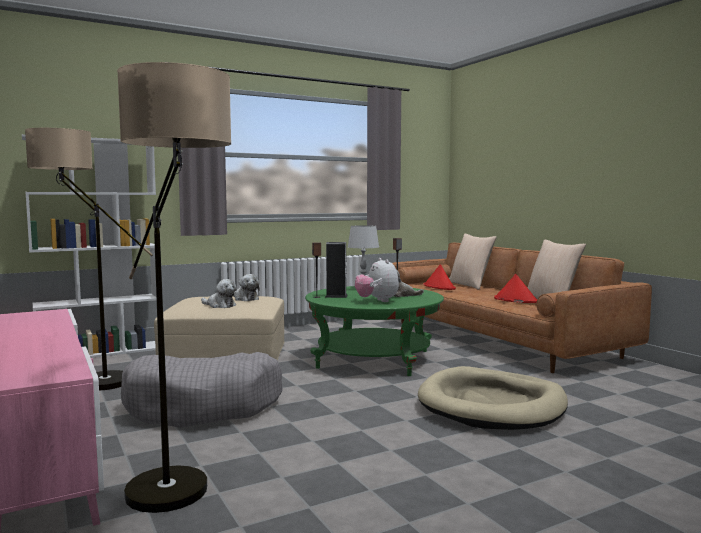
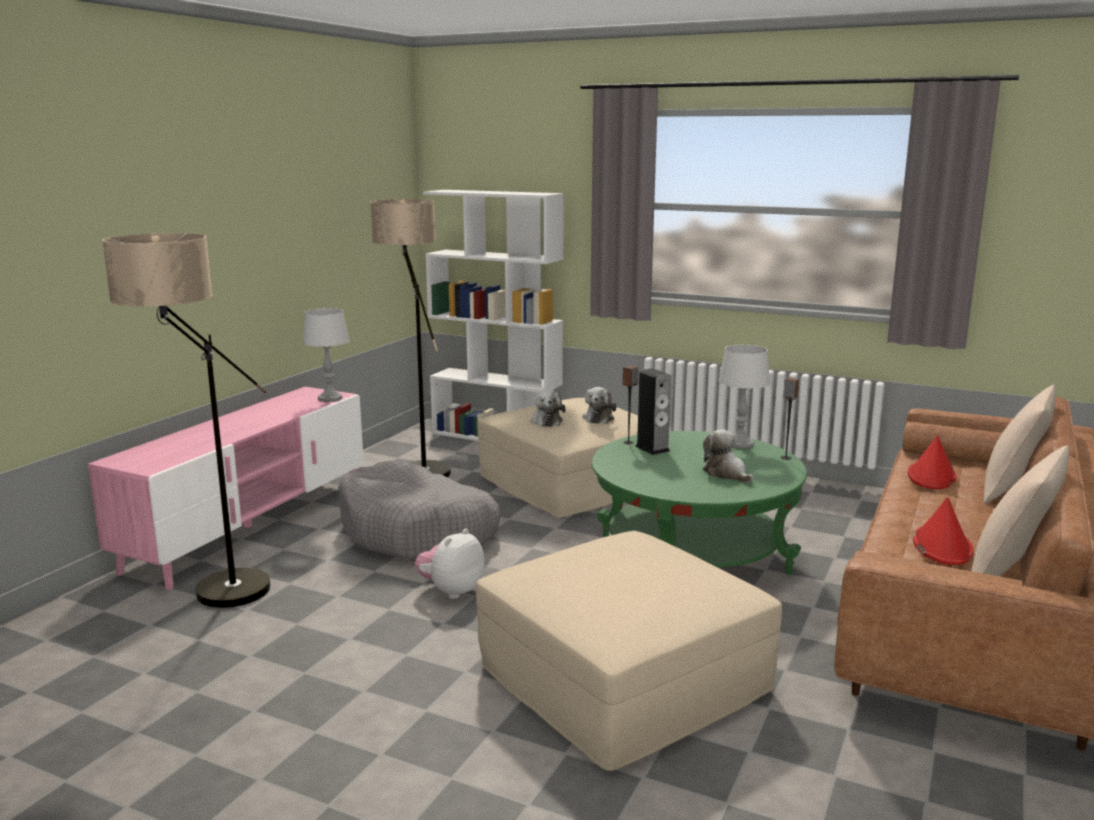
camera: 55 degrees right, 10 degrees up
(55, 314) = (330, 398): none -> grey table lamp
(377, 301) = (660, 473): plush toy -> plush toy (451, 591)
(492, 405) = (624, 678): beige dog bed -> beige ottoman

